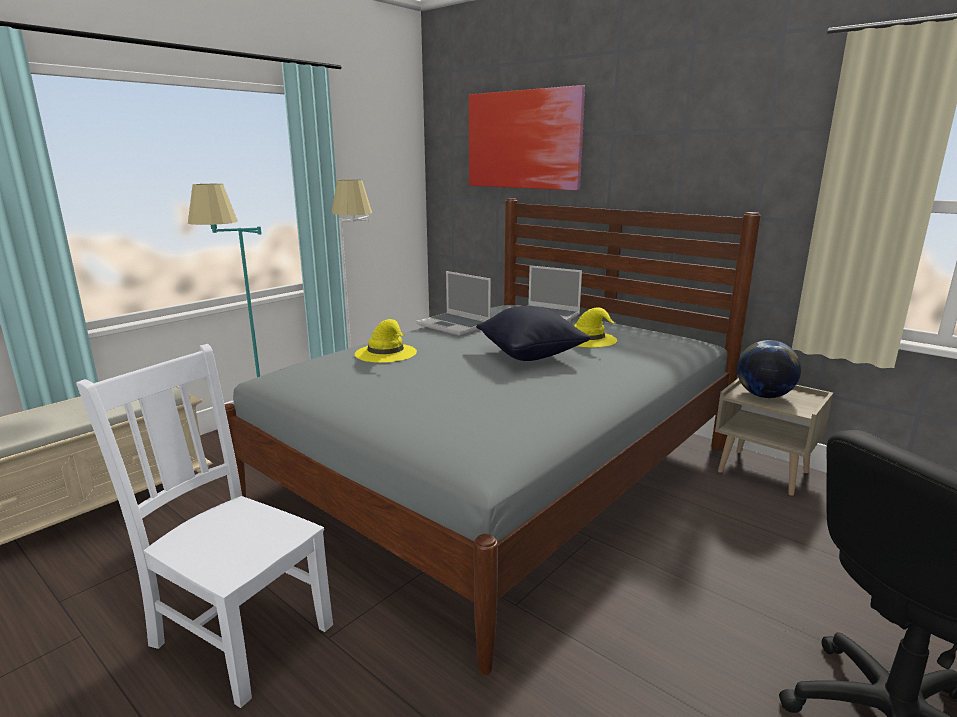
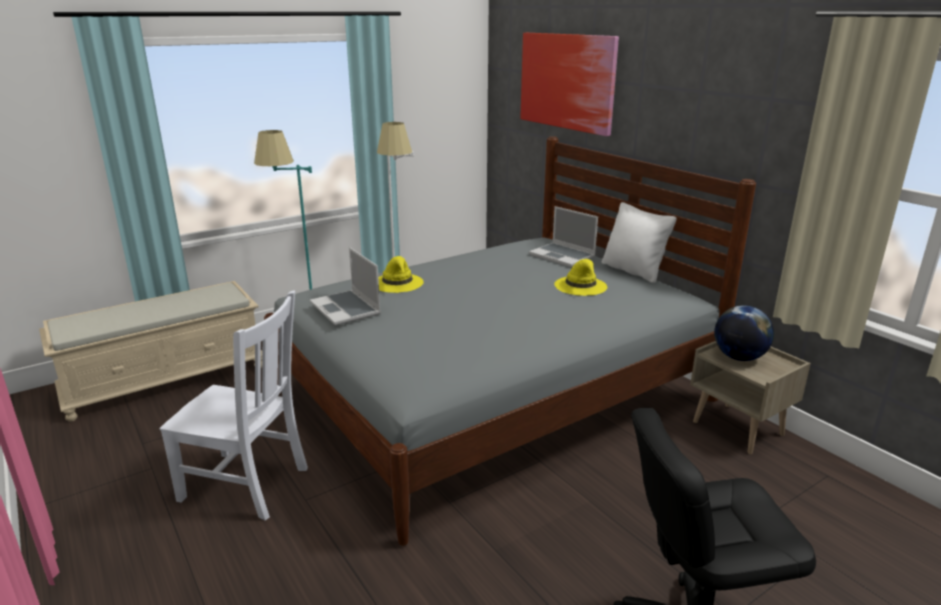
camera: 15 degrees right, 5 degrees up
(238, 632) = (248, 485): white chair -> white chair turned 150 degrees clockwise
(455, 325) = (472, 259): laptop -> laptop (346, 309)
(530, 355) = (515, 298): black pillow -> none
(625, 324) = (633, 271): none -> white pillow

